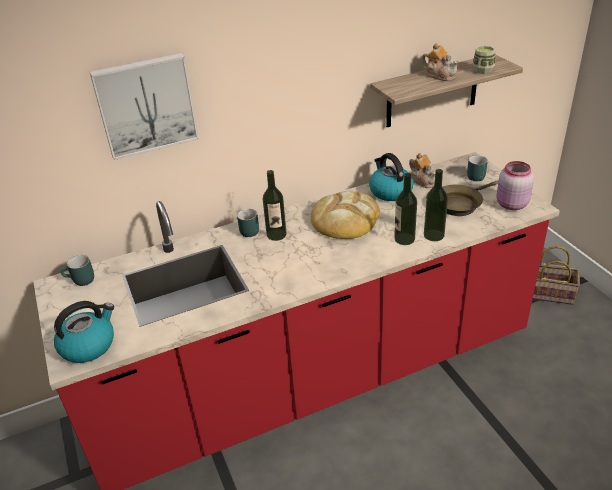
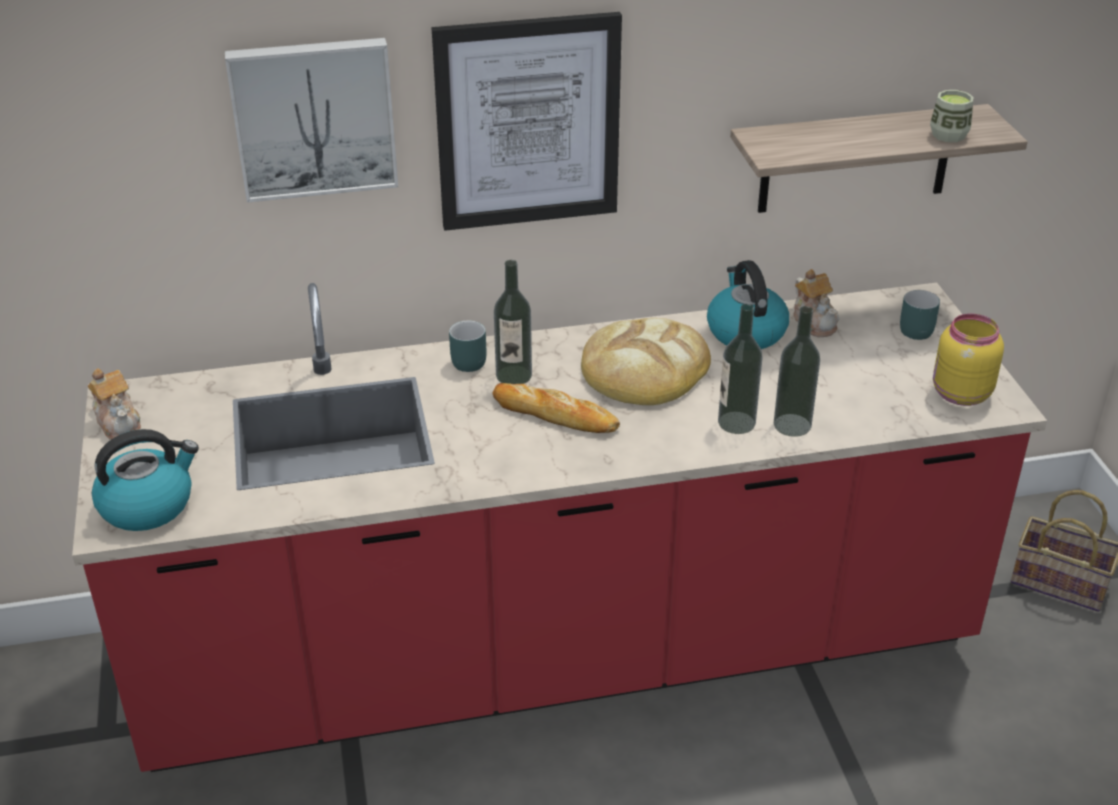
camera: 10 degrees right, 0 degrees up
(80, 281) = (163, 398): turquoise mug -> none
(265, 93) = (528, 122): none -> picture
(306, 252) = (555, 415): none -> bread
(440, 75) = (864, 133): teapot -> teapot (119, 423)
(460, 204) = (864, 376): brown frying pan -> none
(511, 204) = (959, 394): pink jar -> yellow jar

